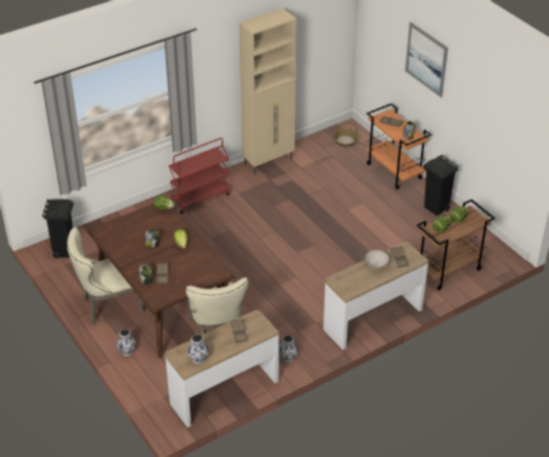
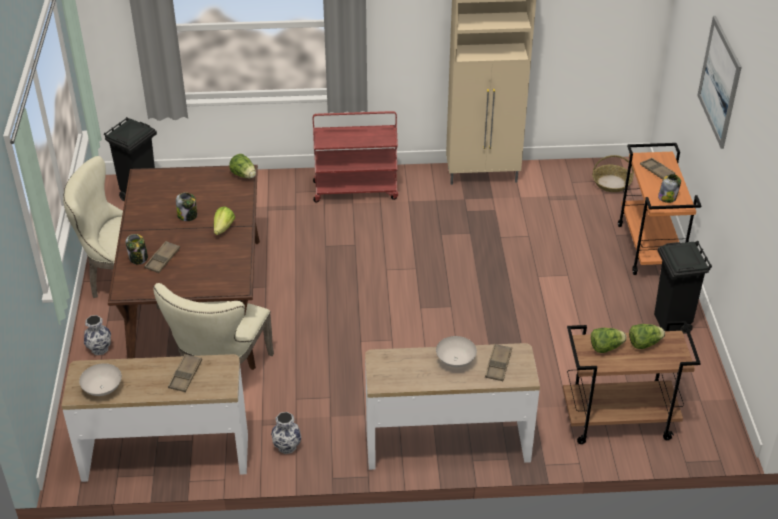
camera: 30 degrees right, 0 degrees up
(198, 359) = (102, 389): vase -> white bowl

